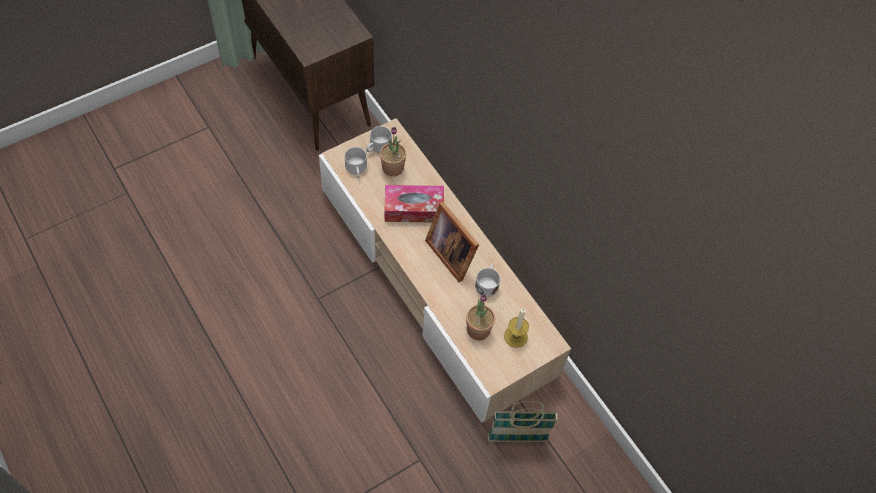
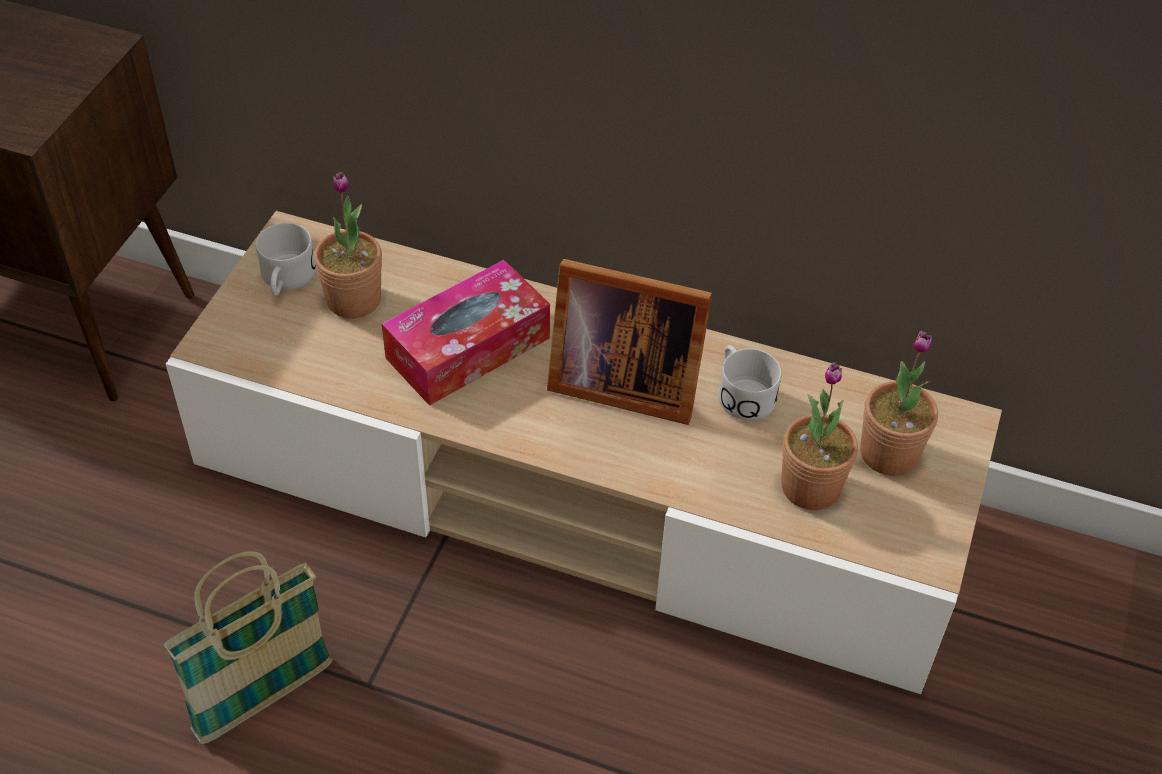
camera: 35 degrees left, 10 degrees down
(356, 169) = (277, 344): white mug -> none
(515, 336) = (889, 453): candle -> potted plant
(517, 438) = (1006, 676): basket -> basket (264, 699)

